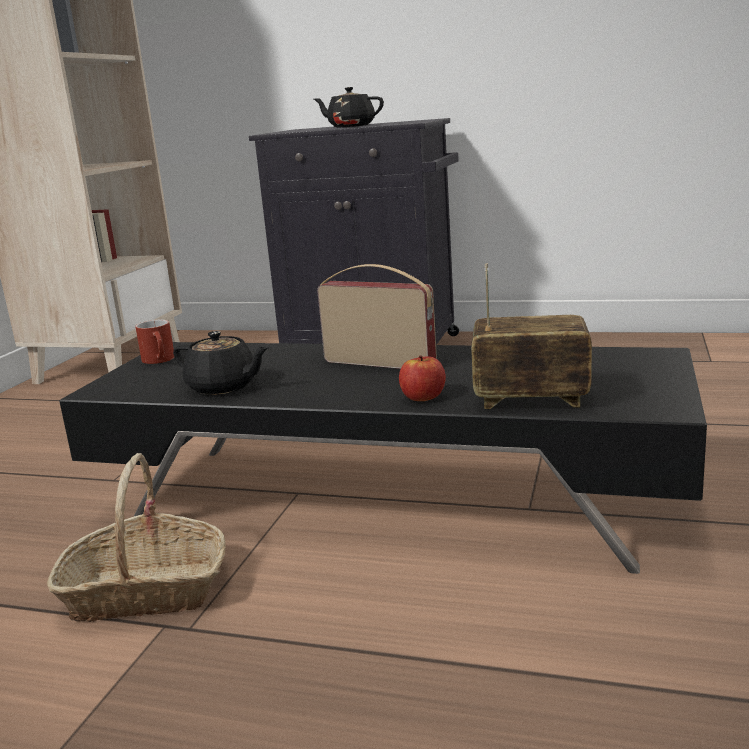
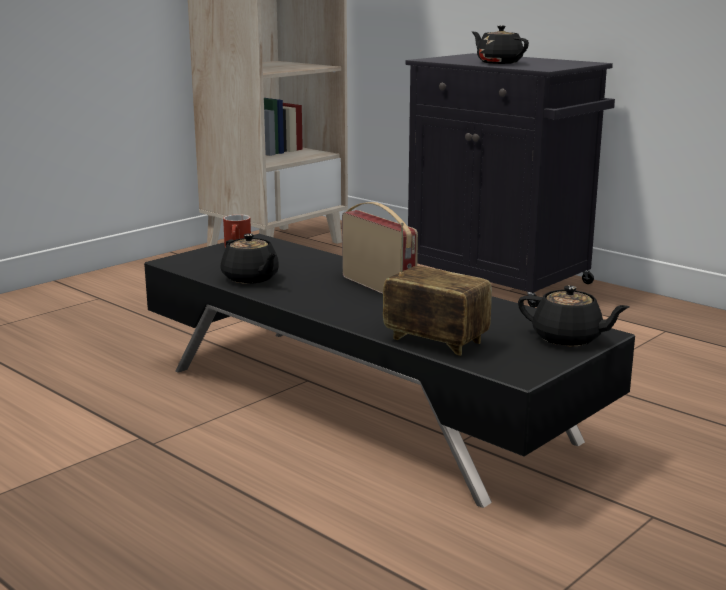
camera: 25 degrees right, 0 degrees up
(146, 590) = (149, 413): basket -> none
(423, 397) = (366, 320): apple -> none
(645, 365) = (568, 339): none -> black teapot

